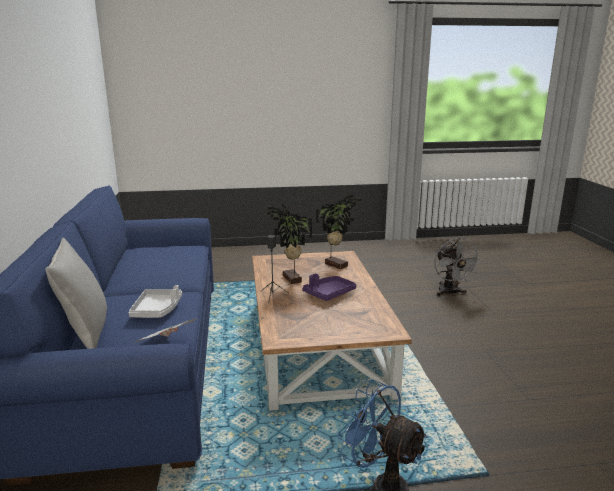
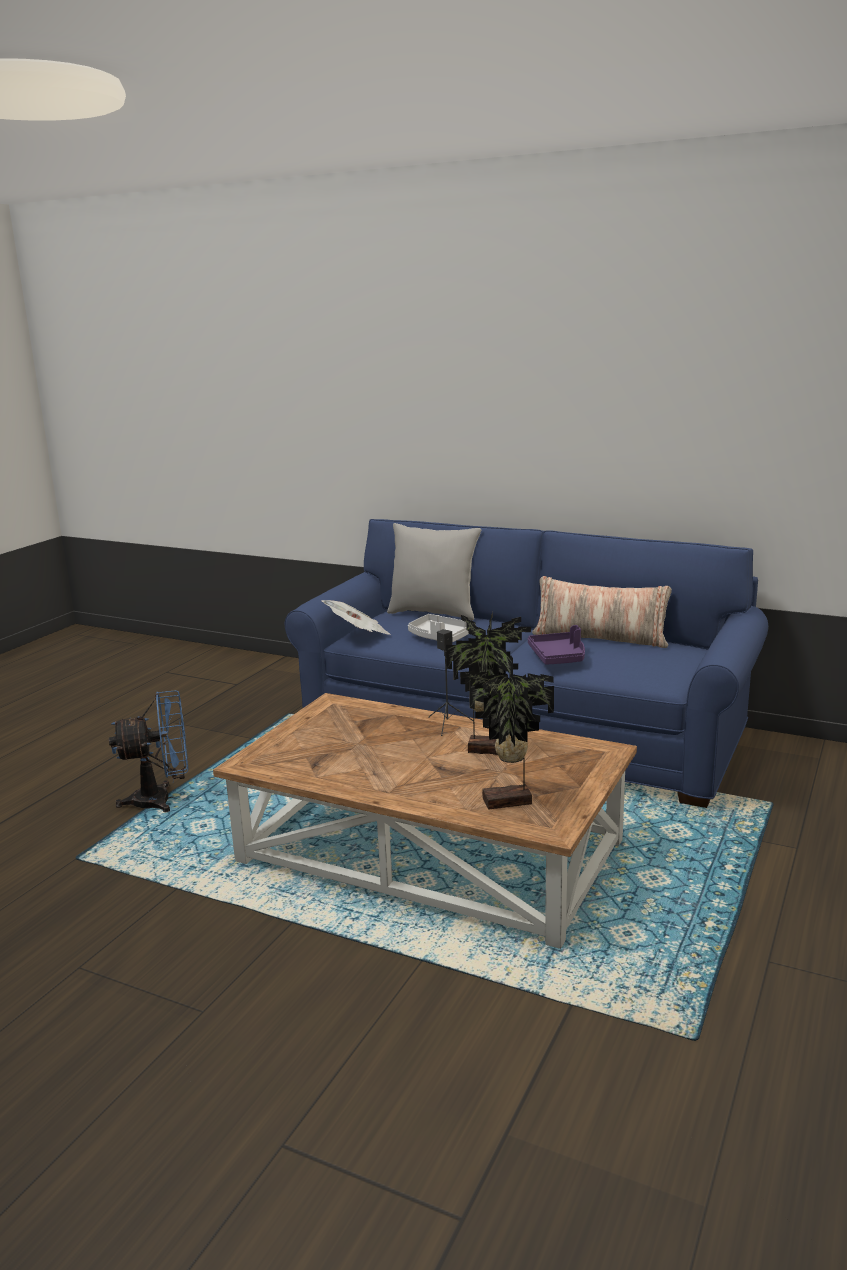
camera: 125 degrees right, 0 degrees up
(130, 266) = (600, 637): none -> pillow
(329, 293) = (401, 760): purple tray -> purple tray (558, 657)
(450, 293) = (456, 1144): grey fan -> none

